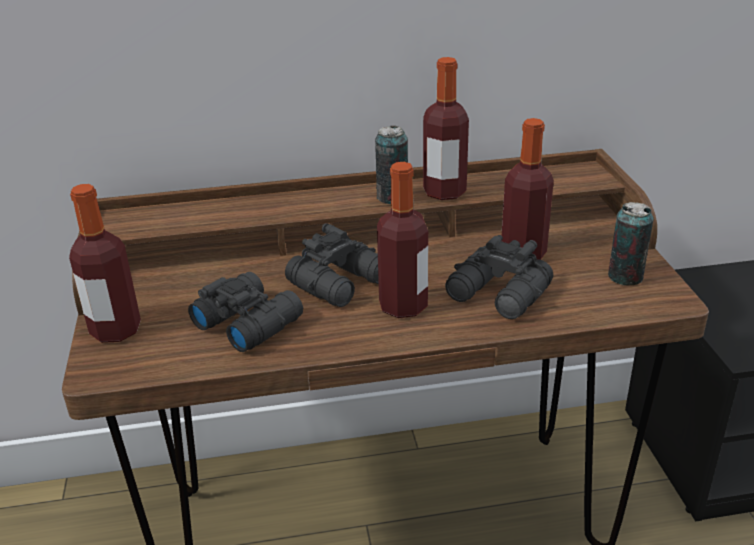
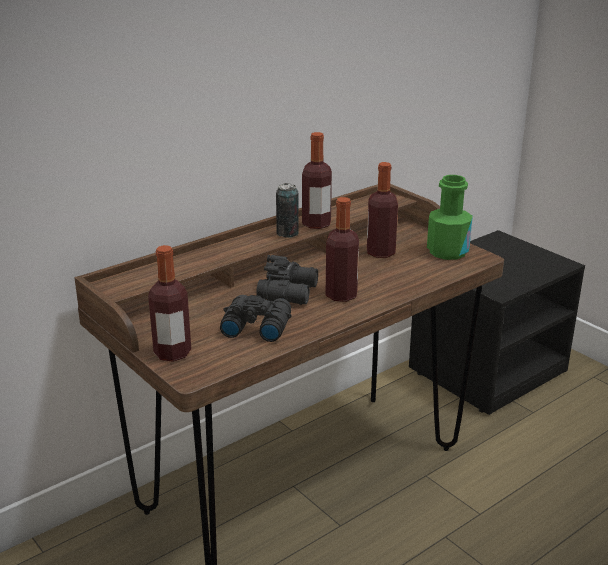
camera: 30 degrees left, 5 degrees down
(499, 295) = (389, 276): black binoculars -> none
(625, 277) = (447, 252): can -> green bottle

